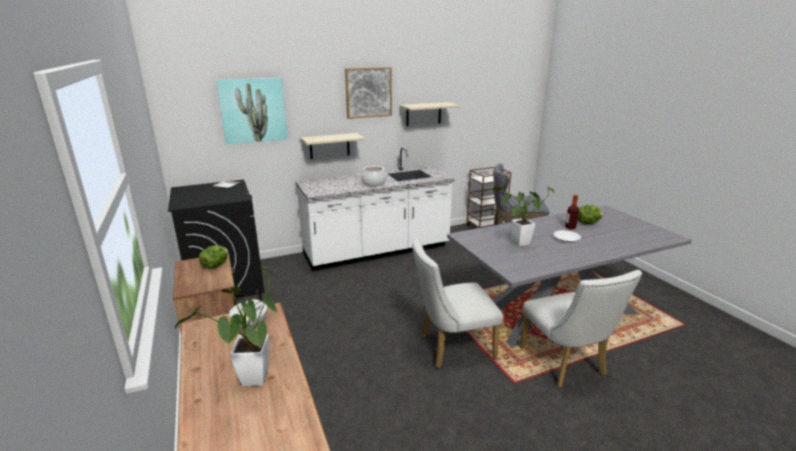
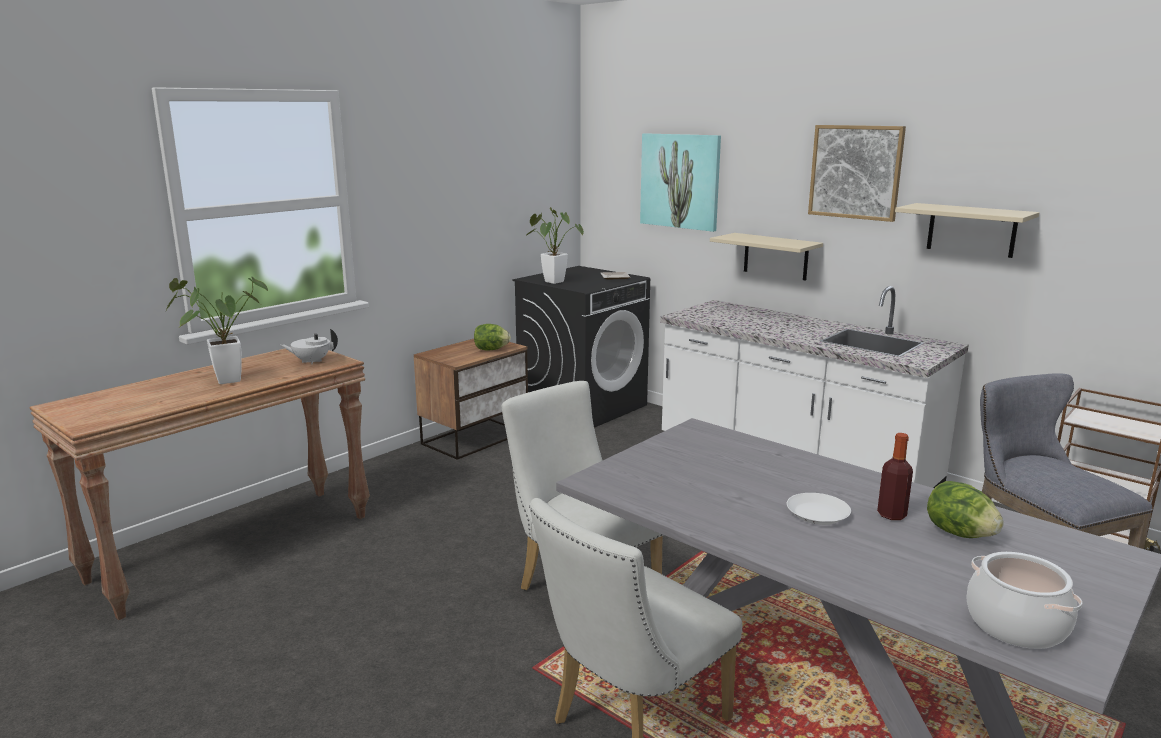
camera: 65 degrees right, 5 degrees down
(373, 183) = (781, 331): cooking pot -> cooking pot (1015, 624)
(517, 244) = (720, 471): potted plant -> potted plant (551, 281)

